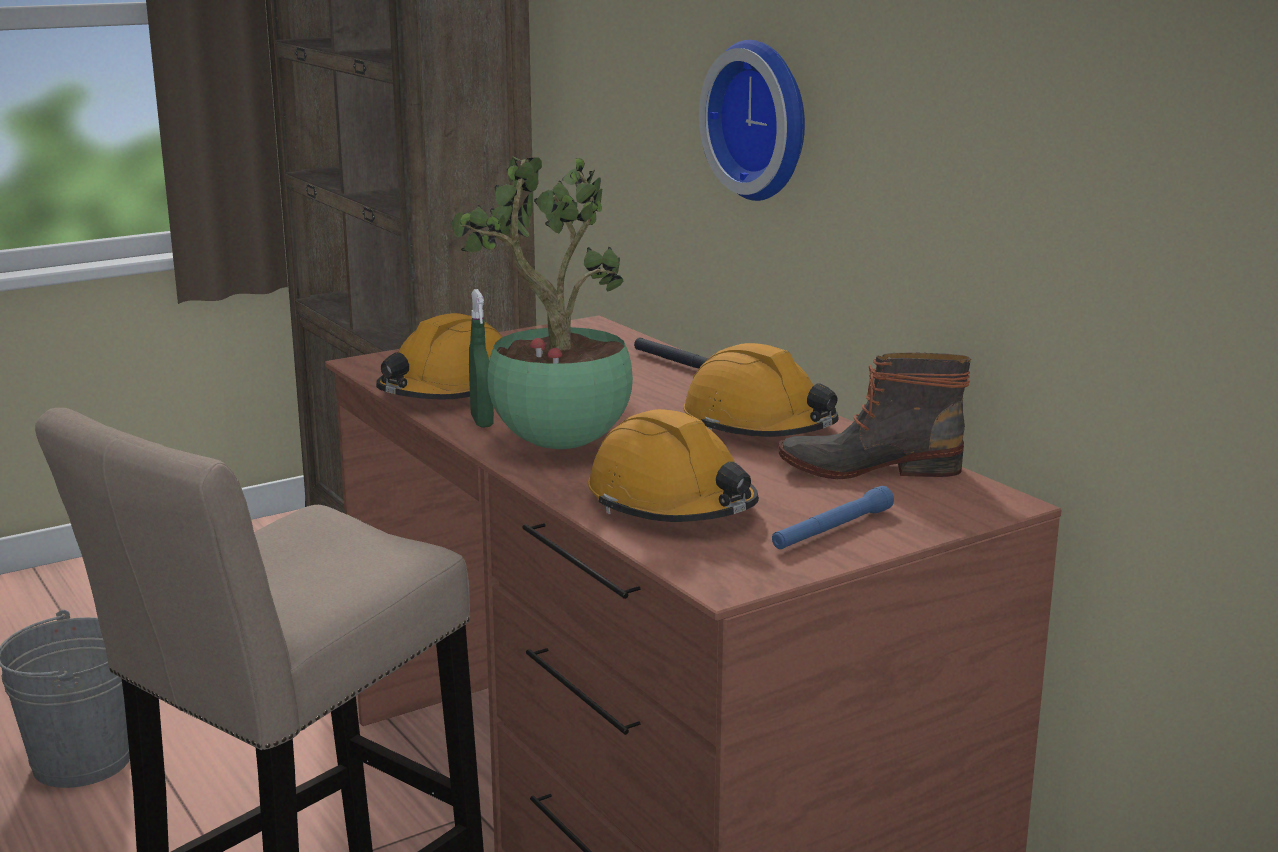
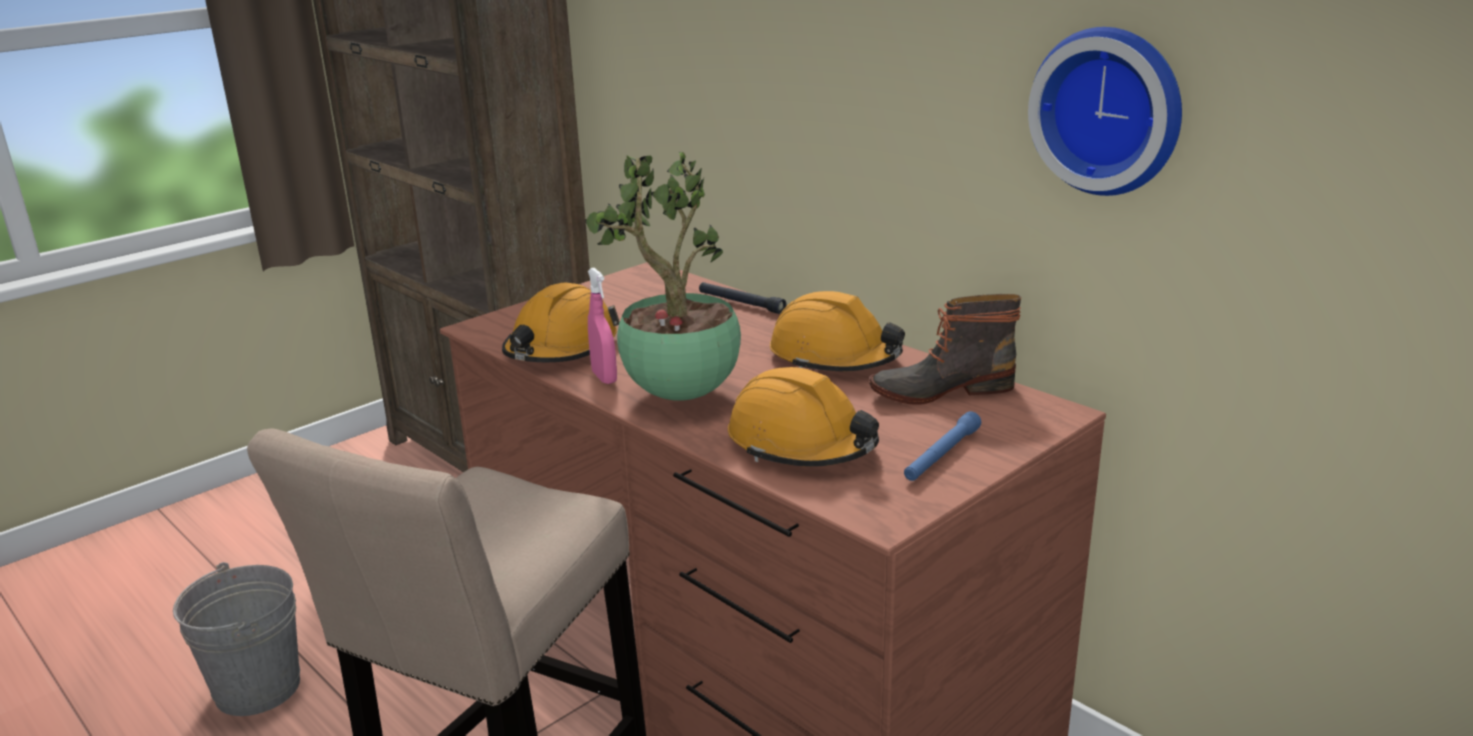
camera: 10 degrees left, 5 degrees up
(482, 421) = (604, 377): green spray bottle -> pink spray bottle
(763, 120) = (806, 98): wall clock -> wall clock (1110, 110)

